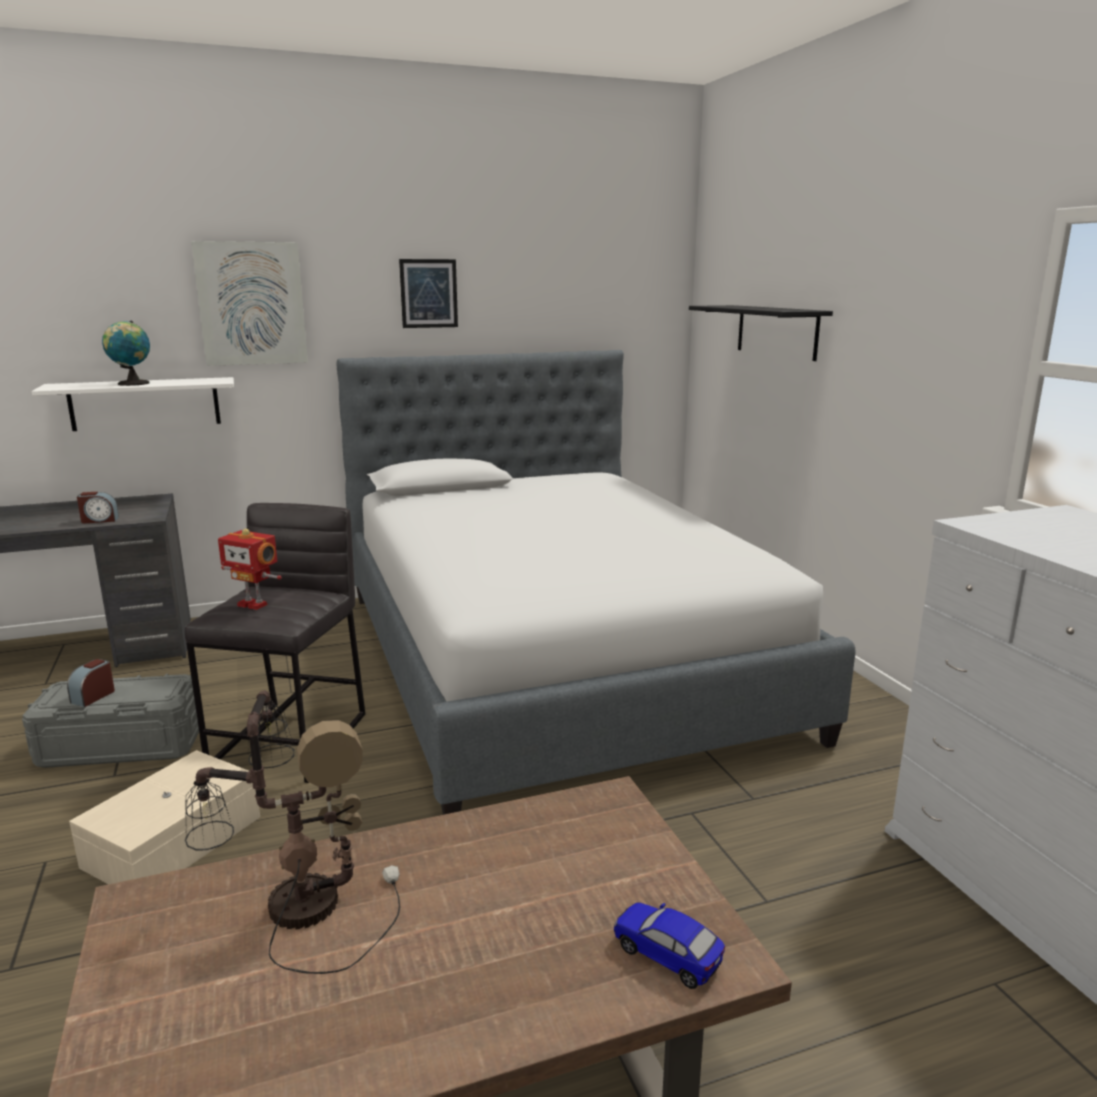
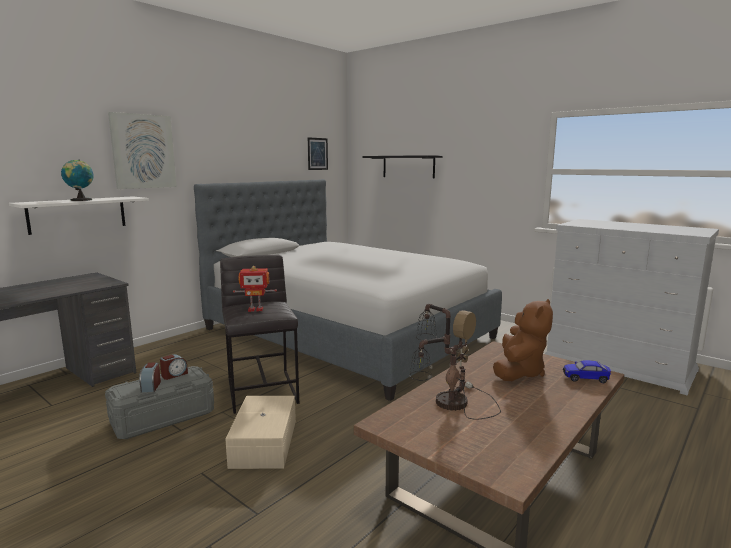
camera: 30 degrees left, 5 degrees down
(99, 520) = (80, 288): alarm clock -> alarm clock (174, 375)
(429, 293) = (235, 148): picture -> picture (317, 154)
(549, 878) = (519, 372): none -> brown plush toy

